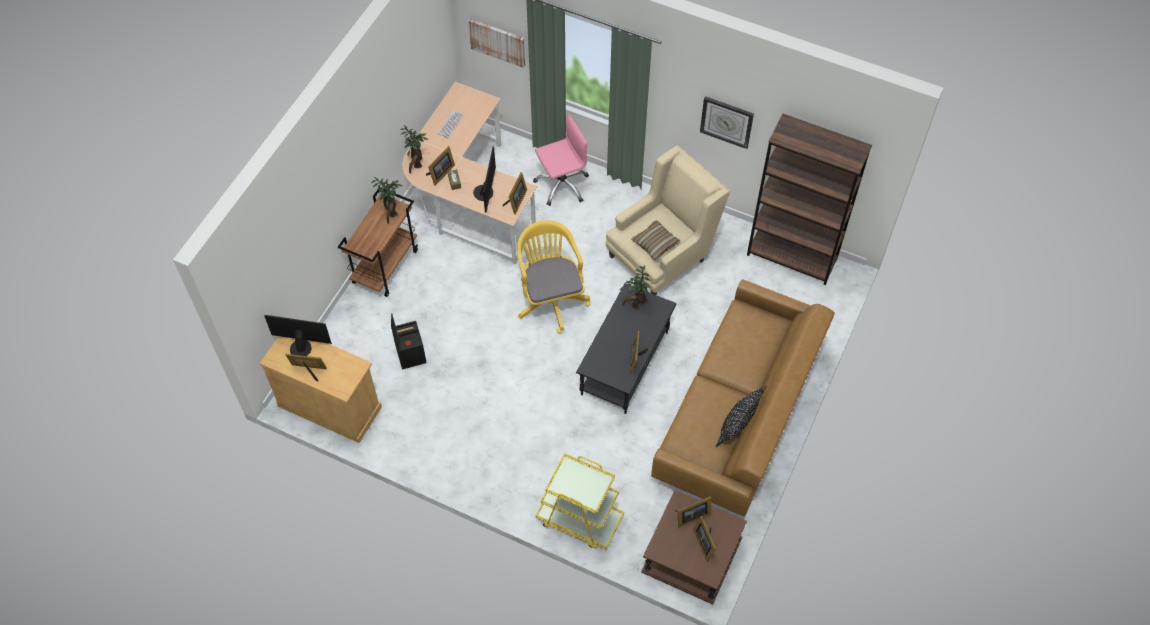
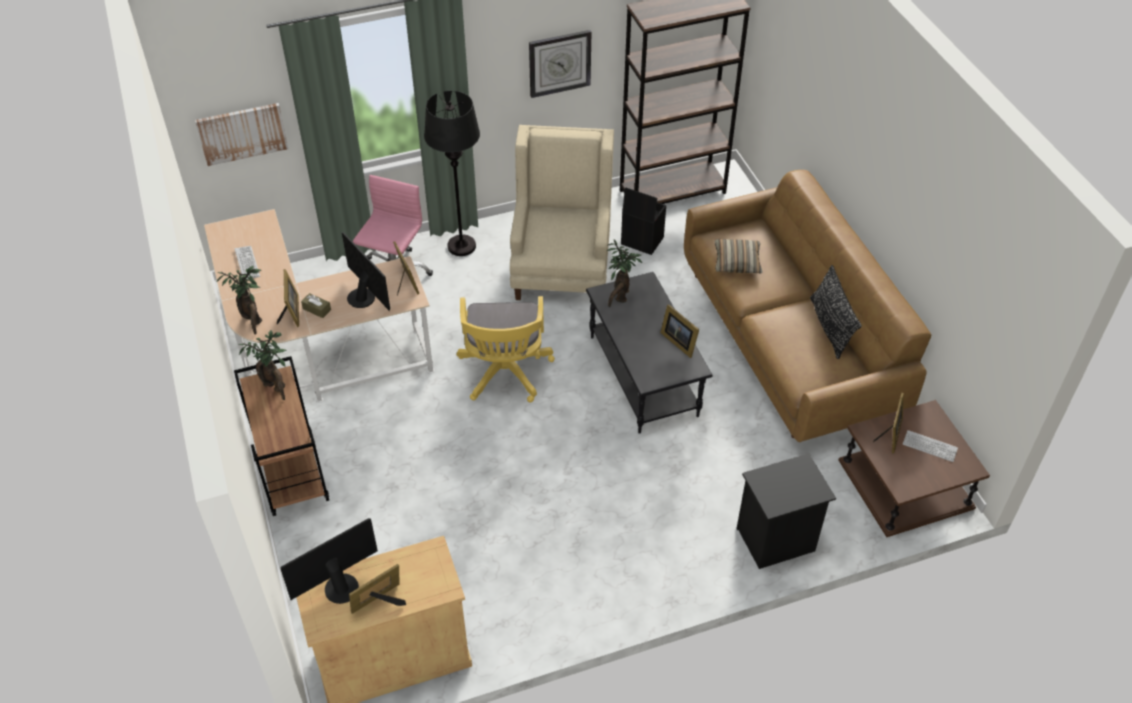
camera: 45 degrees left, 10 degrees down
(410, 353) = (421, 533): black storage box -> black storage box (641, 241)
(550, 298) = (505, 375): yellow office chair -> yellow office chair turned 120 degrees counterclockwise
(579, 519) = (776, 541): yellow cart -> black nightstand
(619, 196) = (462, 246): none -> black floor lamp
(655, 243) = (571, 239): pillow -> pillow (737, 262)
(704, 542) = (929, 446): picture frame -> keyboard

